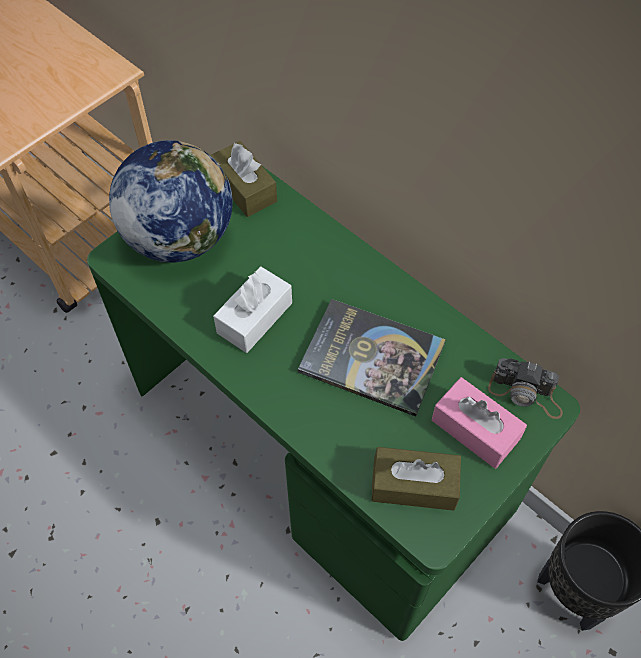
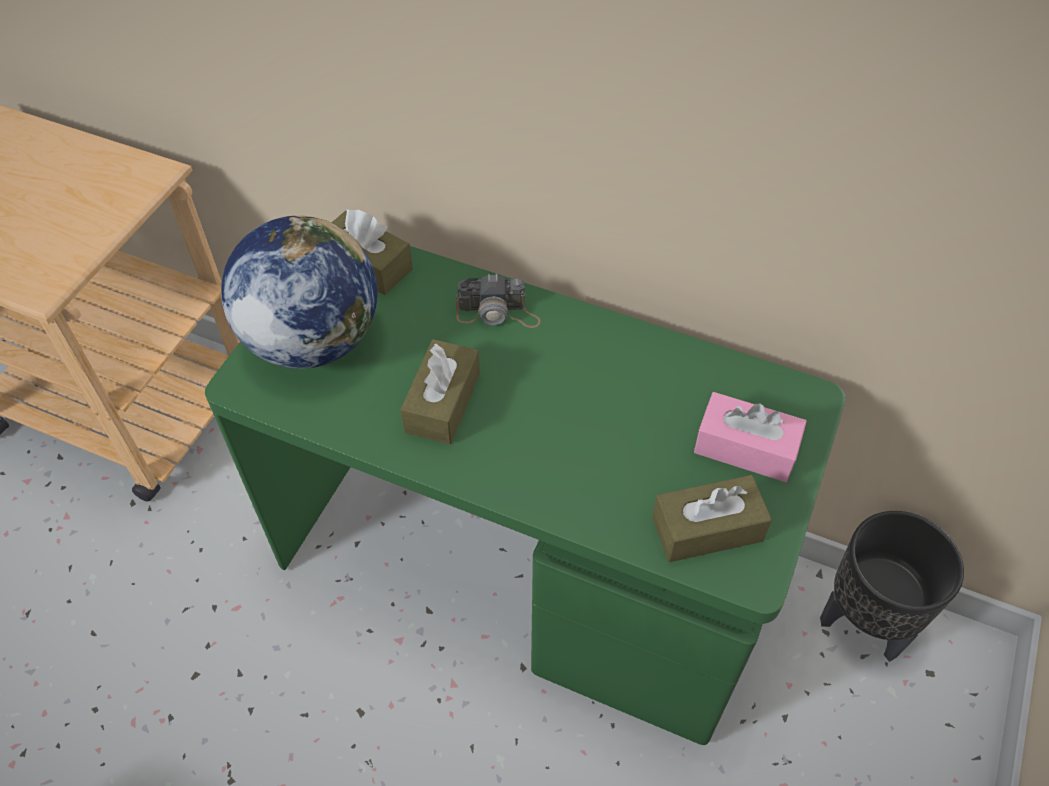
camera: 20 degrees left, 5 degrees down
(254, 318) = (442, 403): white tissue box -> brown tissue box
(372, 357) = (597, 406): book -> none
(526, 394) = (781, 393): camera -> camera (498, 313)

